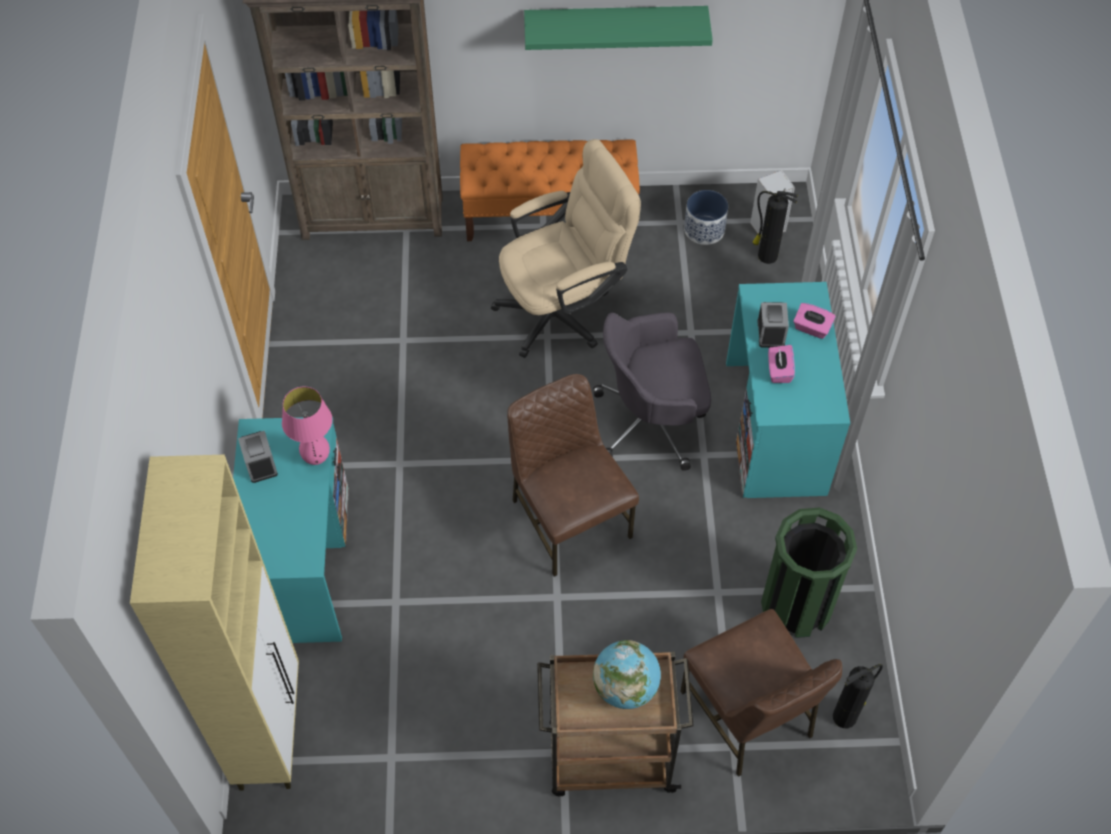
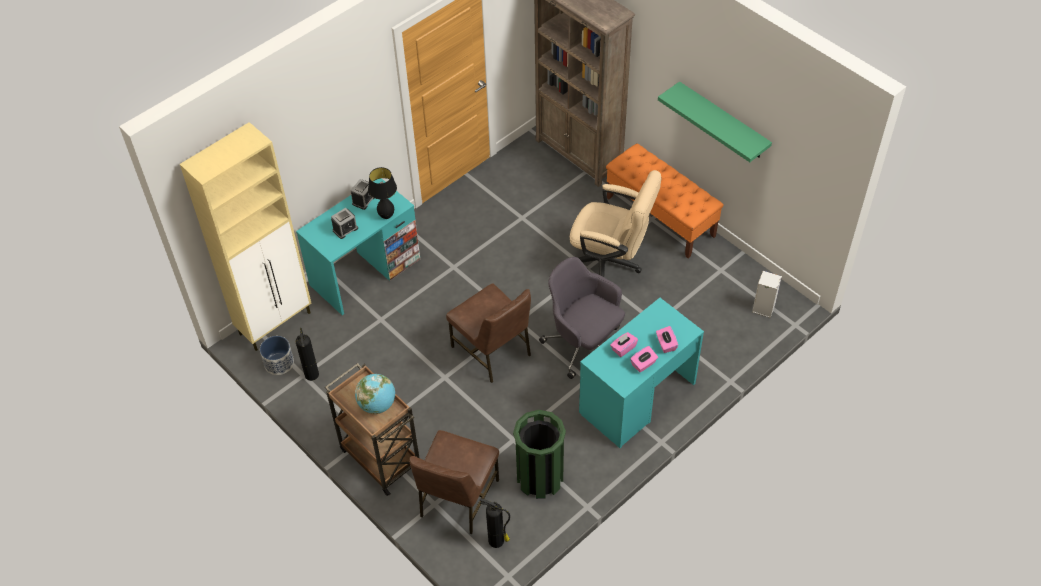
camera: 50 degrees right, 5 degrees down
(316, 458) = (386, 216): pink table lamp -> black table lamp
(569, 517) = (492, 351): brown chair -> brown chair turned 120 degrees clockwise
(704, 229) = (728, 283): planter -> planter (279, 363)
(766, 255) = (743, 320): fire extinguisher -> fire extinguisher (311, 374)
(770, 333) = (643, 330): alarm clock -> alarm clock (345, 229)
(819, 369) = (643, 364): none -> pink tissue box

